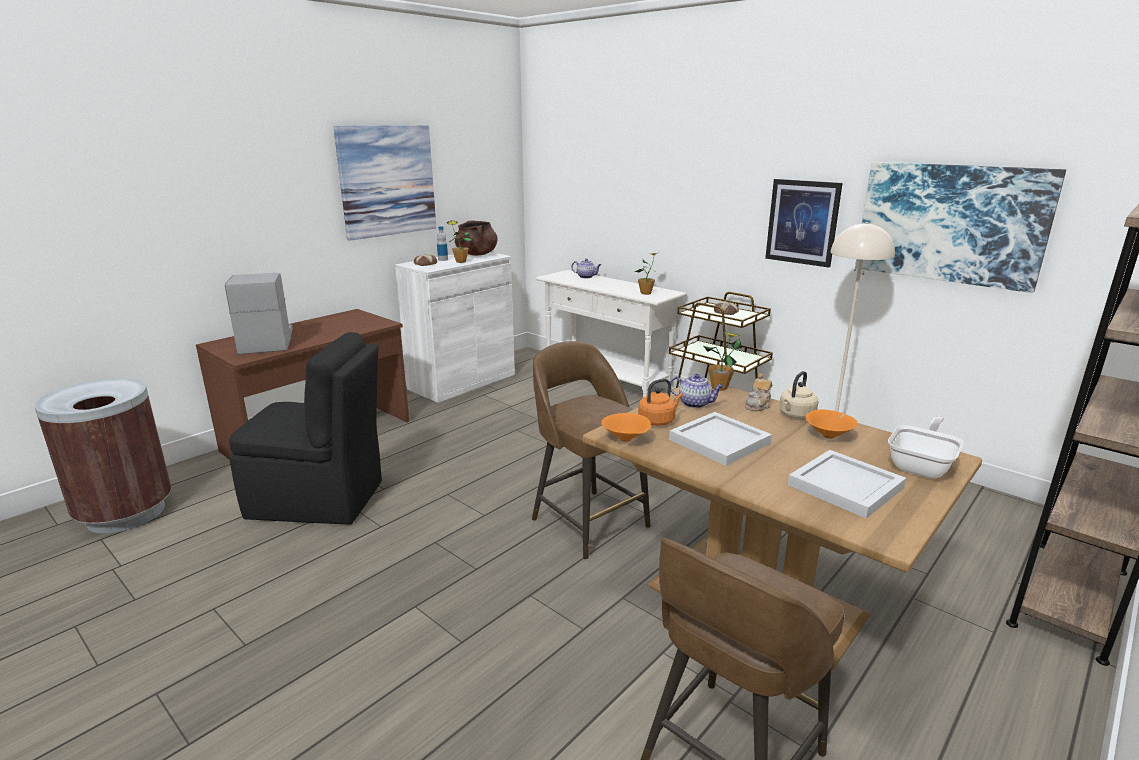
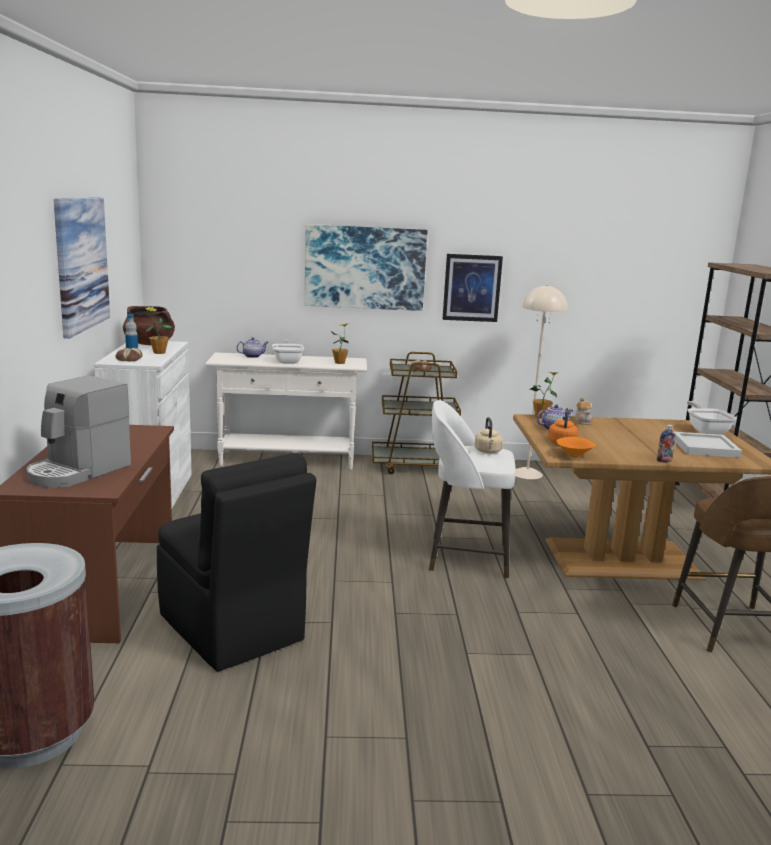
camera: 45 degrees left, 5 degrees down
(267, 342) = (78, 471): coffee machine -> coffee machine turned 90 degrees counterclockwise
(319, 500) = (232, 629): black chair -> black chair turned 90 degrees clockwise
(588, 521) = (465, 557): brown stool -> white stool
(603, 285) = (288, 361): none -> frying pan
(717, 441) = (613, 444): white tray -> none
(724, 482) = (664, 461): none -> bottle
(796, 415) = (610, 421): beige kettle -> beige kettle (488, 452)
(829, 436) = (646, 427): orange bowl -> none
(950, 223) = (579, 283): picture -> picture (365, 267)

